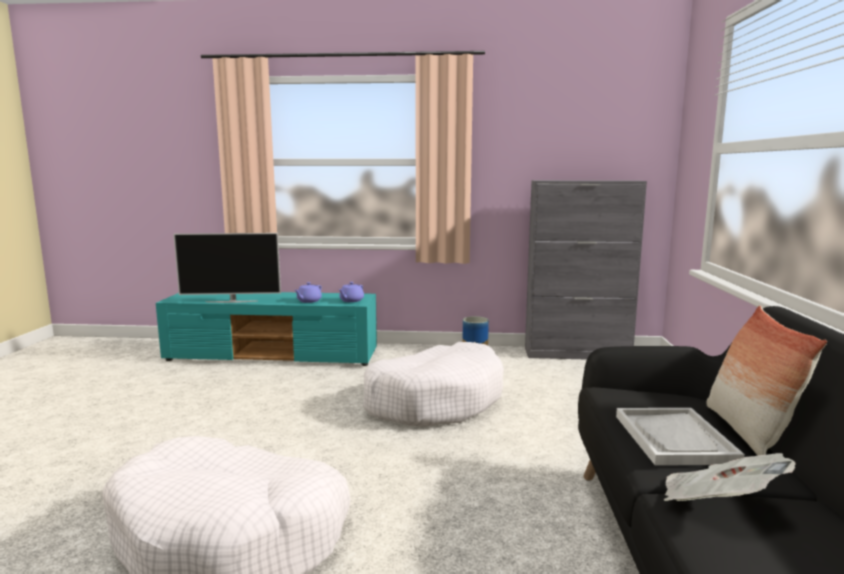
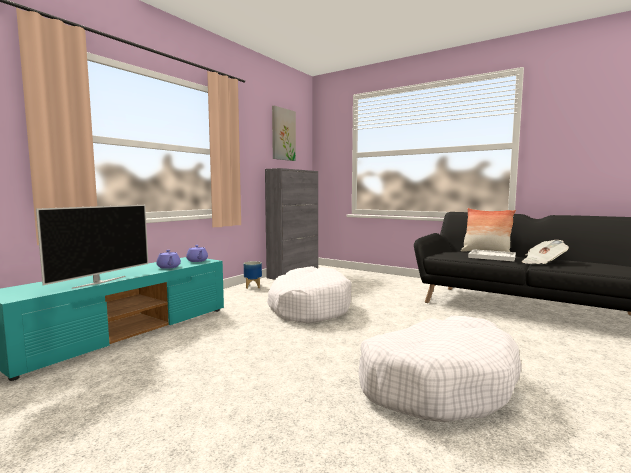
camera: 60 degrees left, 5 degrees down
(589, 118) = (283, 134): none -> picture

